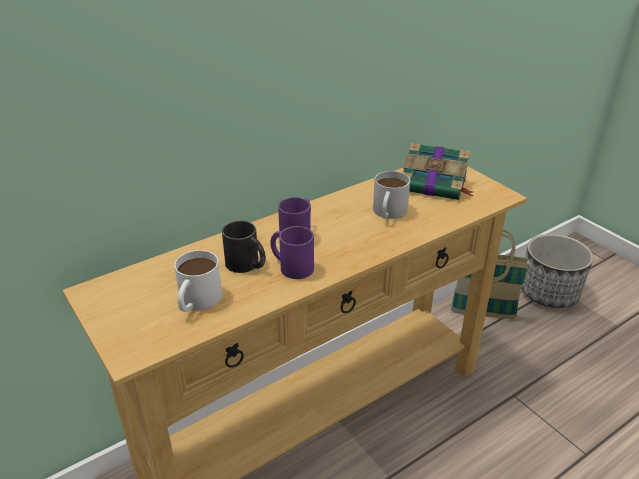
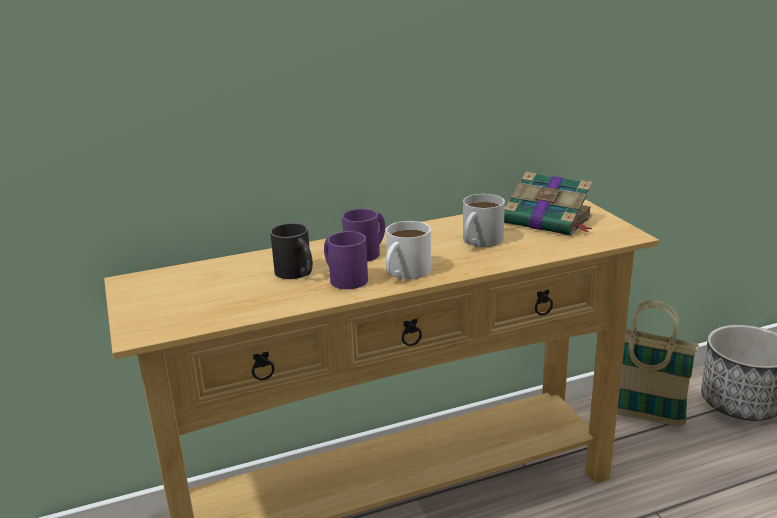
camera: 15 degrees right, 10 degrees down
(196, 302) = (228, 298): white mug -> white mug (404, 273)

